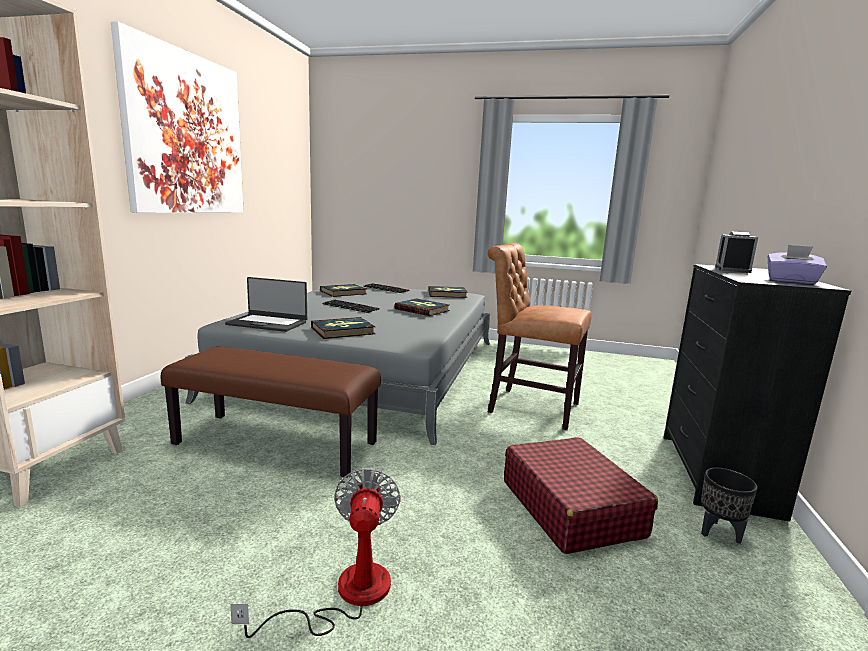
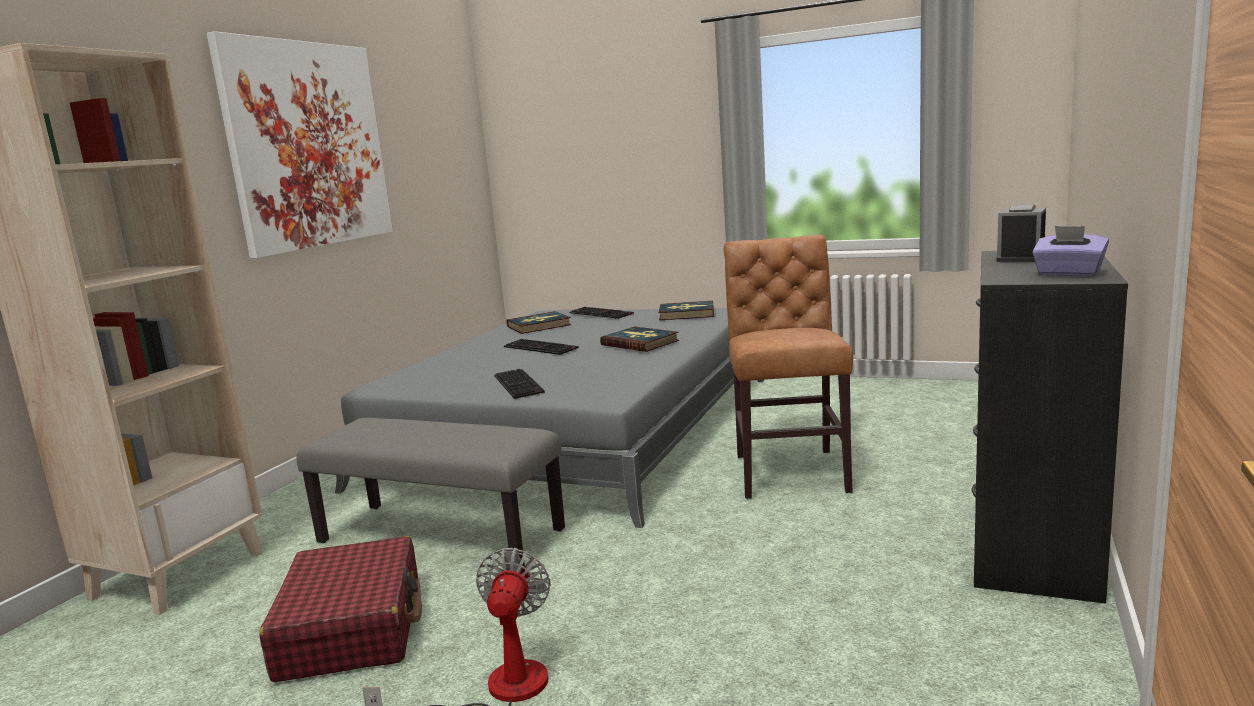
camera: 10 degrees right, 0 degrees up
(268, 323) = (426, 382): laptop -> none
(277, 443) = (441, 535): brown bench -> grey bench
(343, 331) = (520, 384): book -> keyboard
(528, 407) = (789, 470): brown chair -> brown chair turned 60 degrees clockwise
(570, 507) = (797, 596): red suitcase -> red suitcase (352, 628)
(718, 532) = (991, 619): black planter -> none

